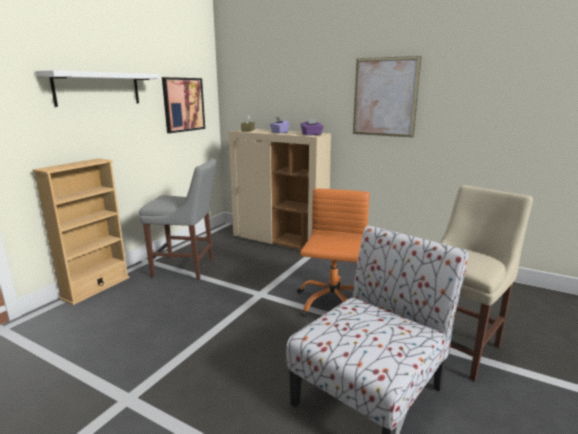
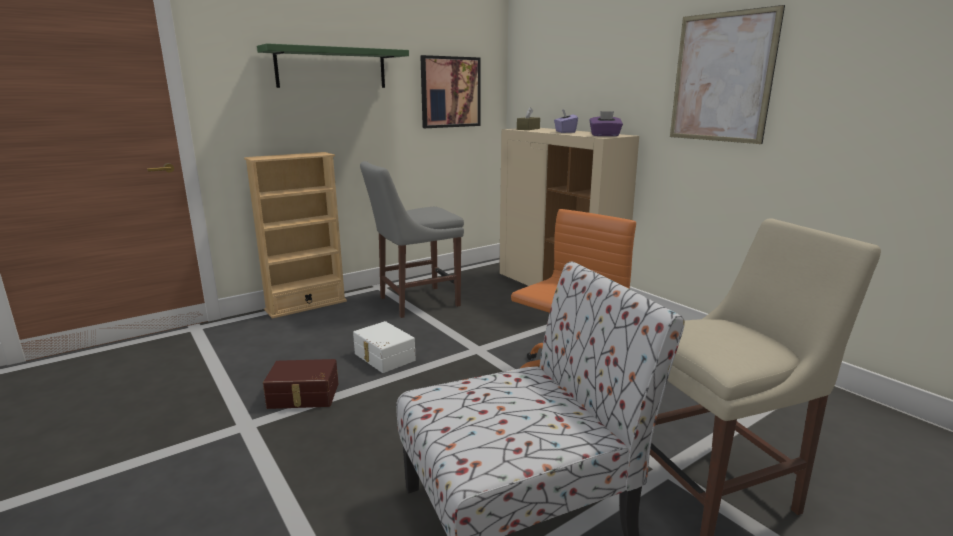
camera: 25 degrees right, 0 degrees up
(98, 89) = (332, 68): white shelf -> green shelf
(157, 362) = (303, 396): none -> brown storage box
(186, 268) = (415, 302): grey chair -> grey chair turned 120 degrees clockwise
(197, 315) = (383, 357): none -> white storage box

